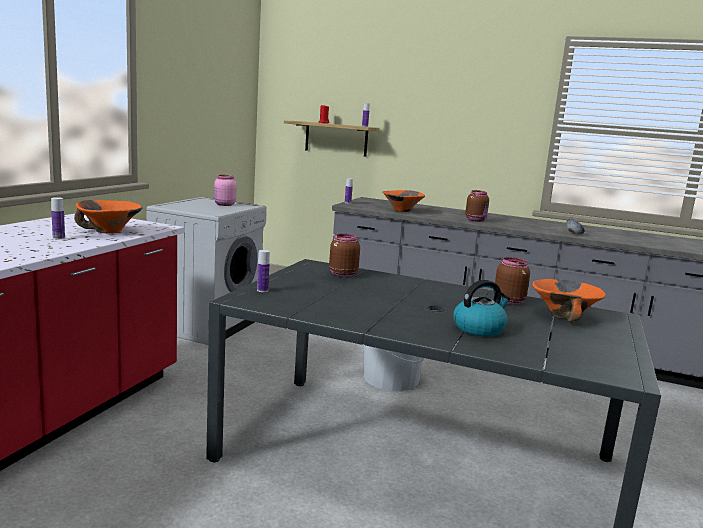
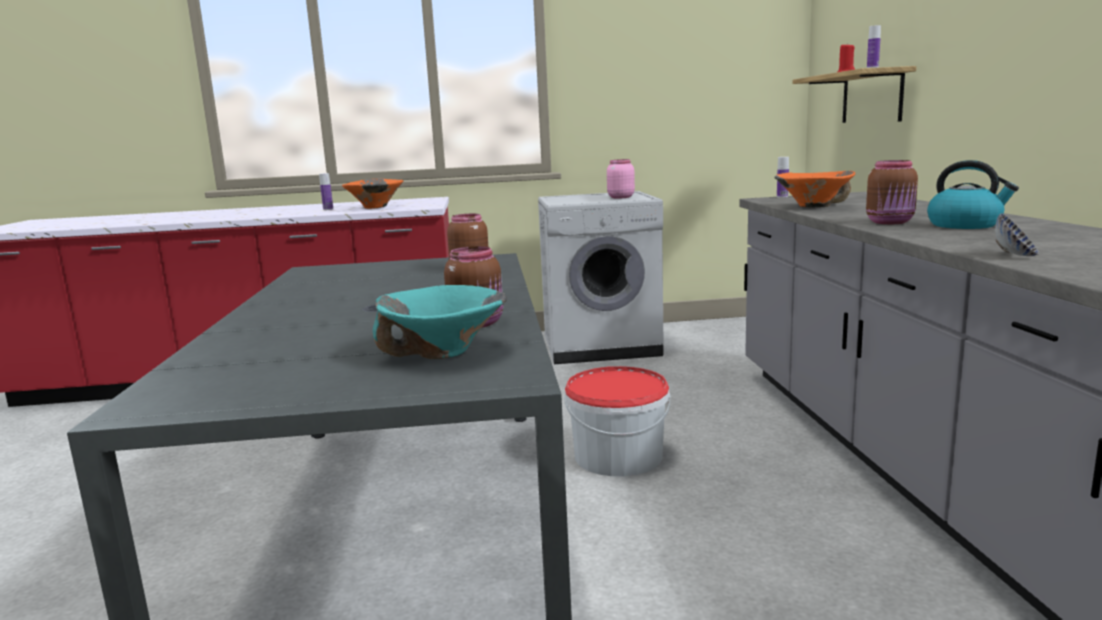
camera: 65 degrees right, 0 degrees up
(262, 290) = (351, 267): bottle -> none
(479, 328) = (307, 329): kettle -> kettle (965, 225)
(564, 316) = (444, 353): orange bowl -> turquoise bowl

